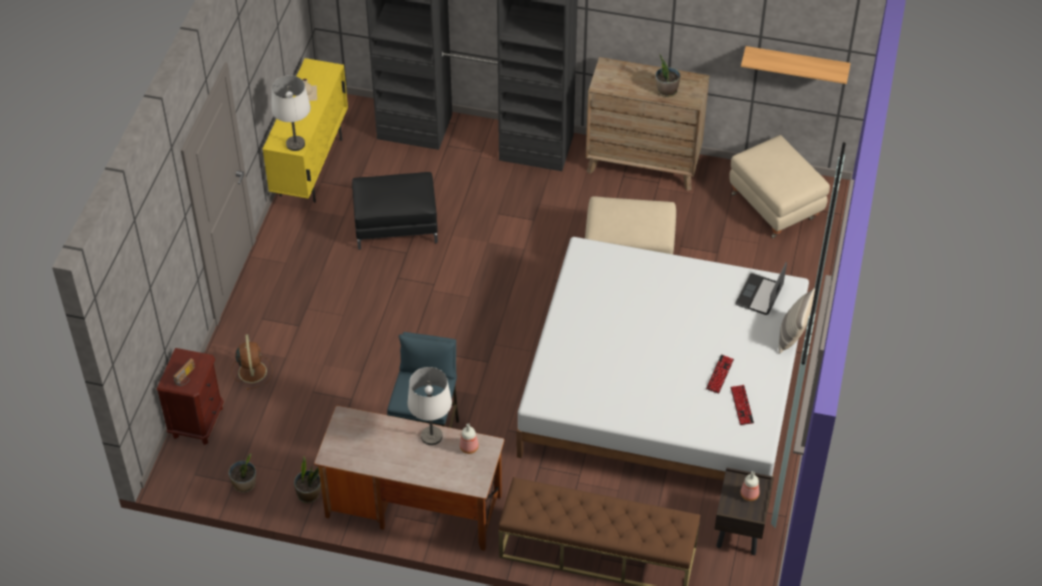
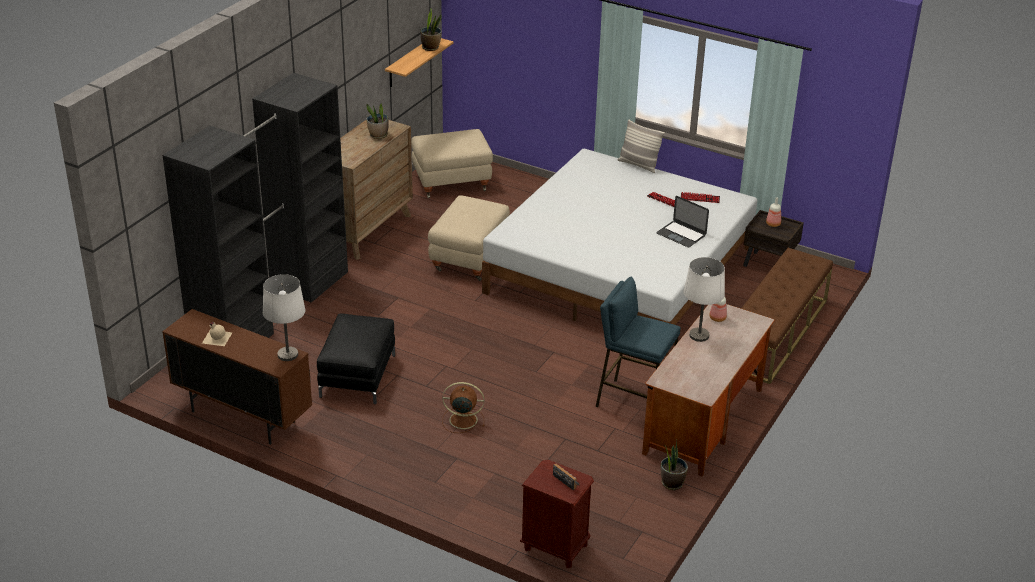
camera: 75 degrees left, 15 degrees down
(245, 485) = (647, 524): potted plant -> potted plant (431, 47)
(252, 371) = (502, 498): brown fan -> brown fan (462, 420)
(311, 167) = (242, 417): yellow cabinet -> brown cabinet
(759, 295) = (591, 169): laptop -> laptop (681, 234)

